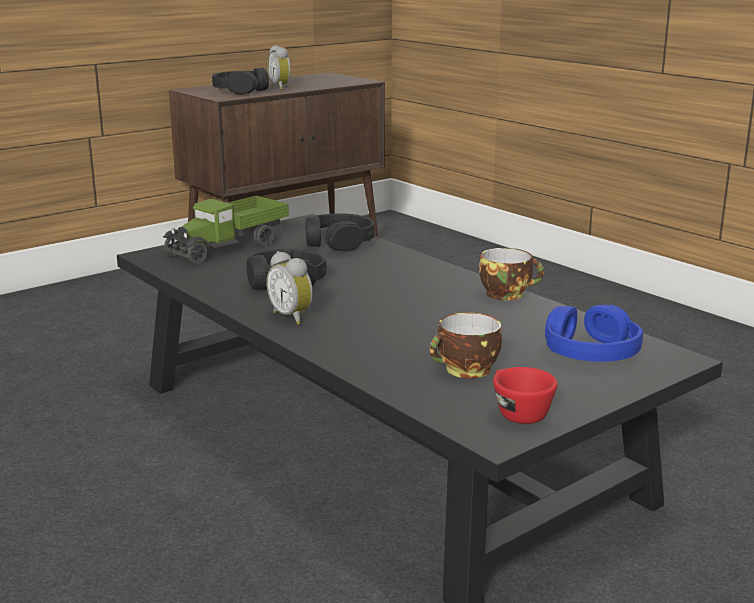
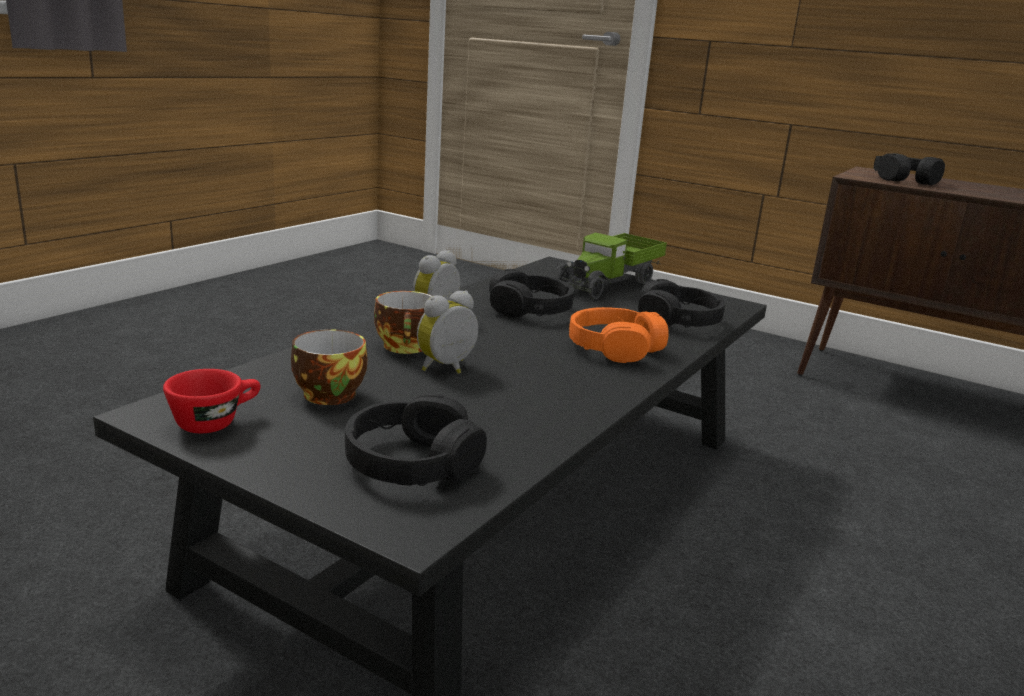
camera: 70 degrees right, 0 degrees up
(228, 247) = (609, 283): toy truck -> toy truck turned 75 degrees counterclockwise
(281, 87) = (962, 189): alarm clock -> alarm clock (448, 368)
(392, 270) = (614, 347): none -> orange headphones
(507, 294) = (589, 408): cup -> cup (407, 347)
(590, 351) = (412, 463): blue headphones -> black headphones

